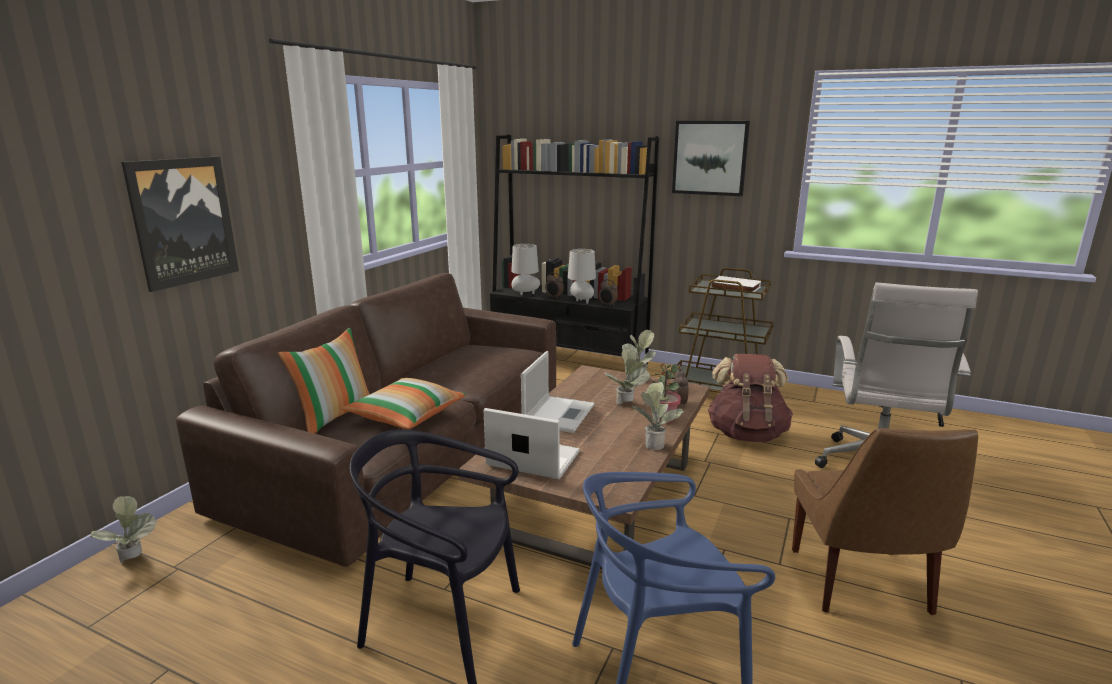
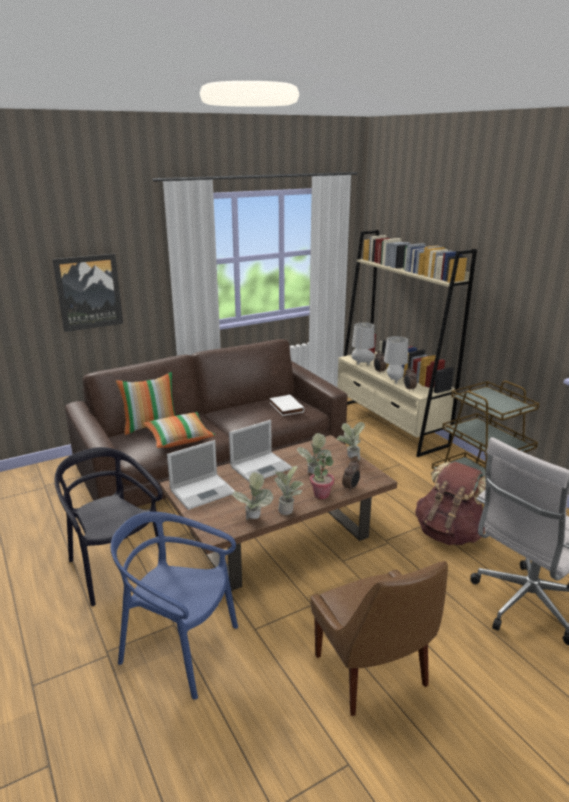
camera: 35 degrees right, 5 degrees up
(133, 561) = (33, 475): potted plant -> potted plant (254, 520)
(531, 459) = (203, 491): laptop -> laptop turned 90 degrees clockwise
(568, 360) = (390, 425): black bookcase -> beige bookcase
(710, 158) = (517, 275): picture -> none
(734, 288) = (499, 402): white book -> white book (285, 407)
(861, 584) = (372, 674): brown chair -> brown chair turned 60 degrees counterclockwise

